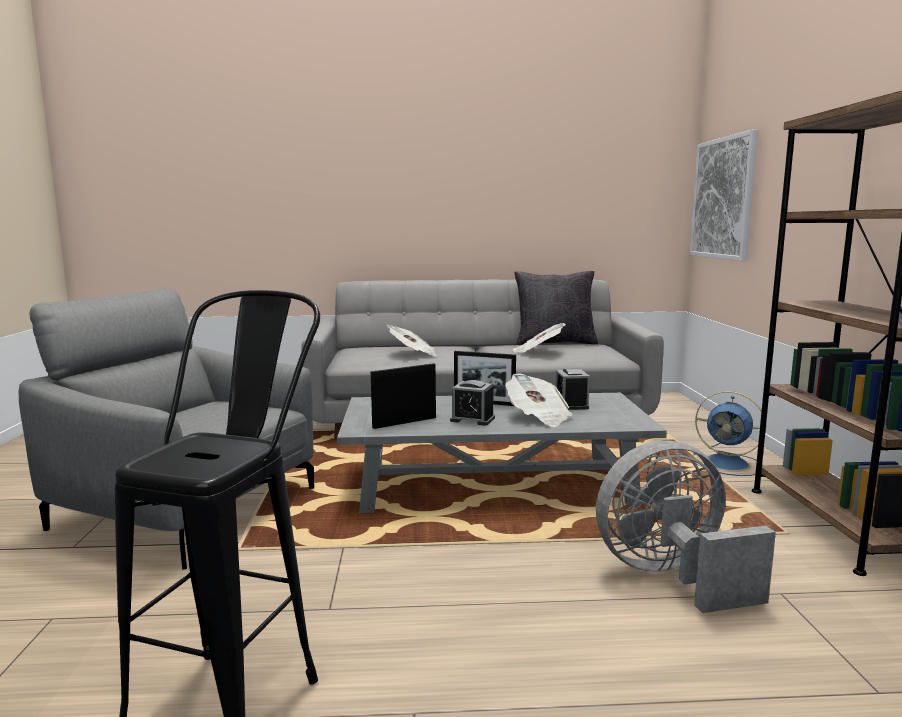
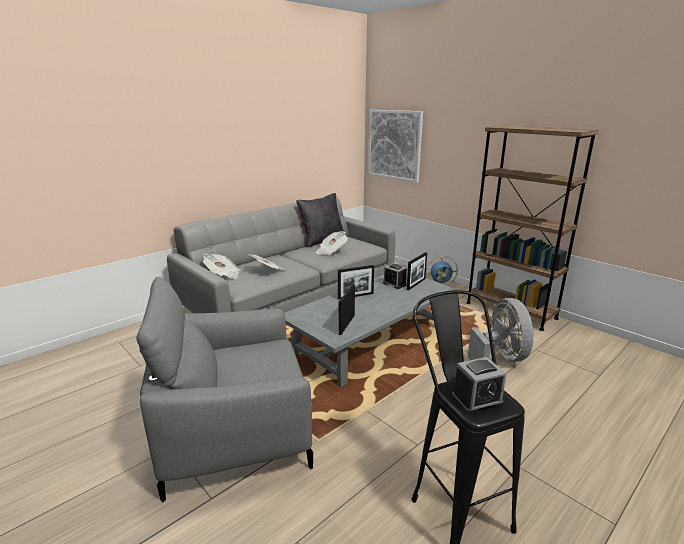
camera: 40 degrees left, 10 degrees up
(472, 419) = (373, 310): alarm clock -> alarm clock (477, 400)
(538, 417) = (397, 298): newspaper -> newspaper (223, 275)
(606, 411) = (416, 284): none -> picture frame
(671, 576) = (500, 358): grey fan -> grey fan turned 135 degrees clockwise

